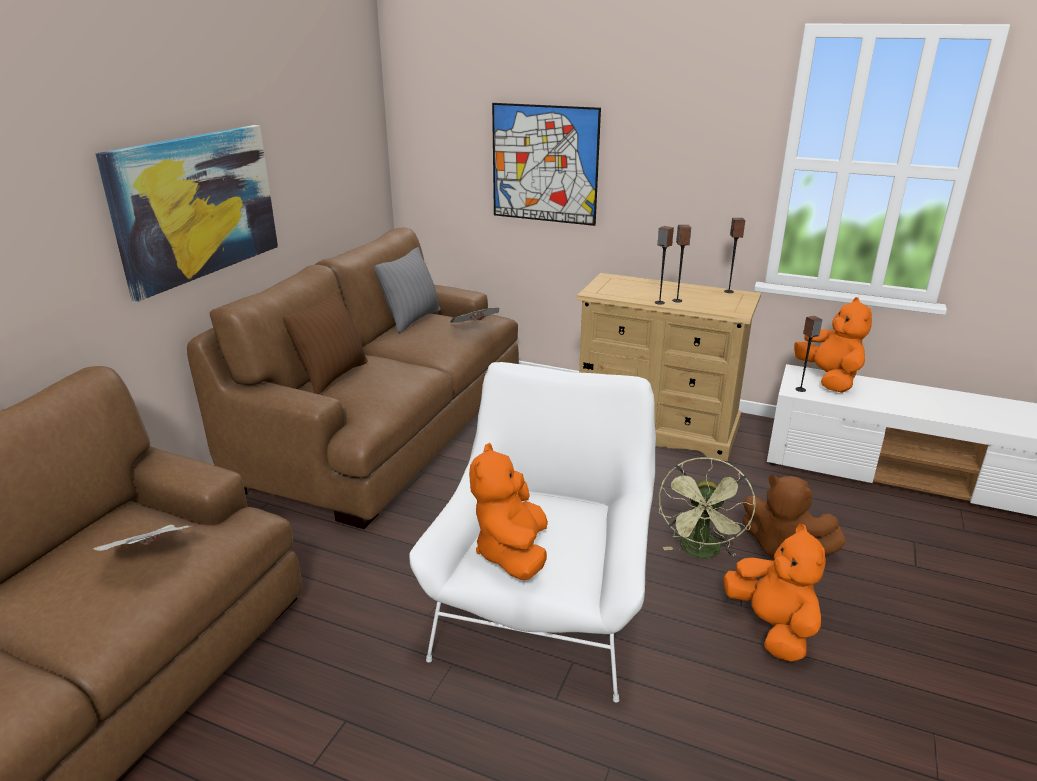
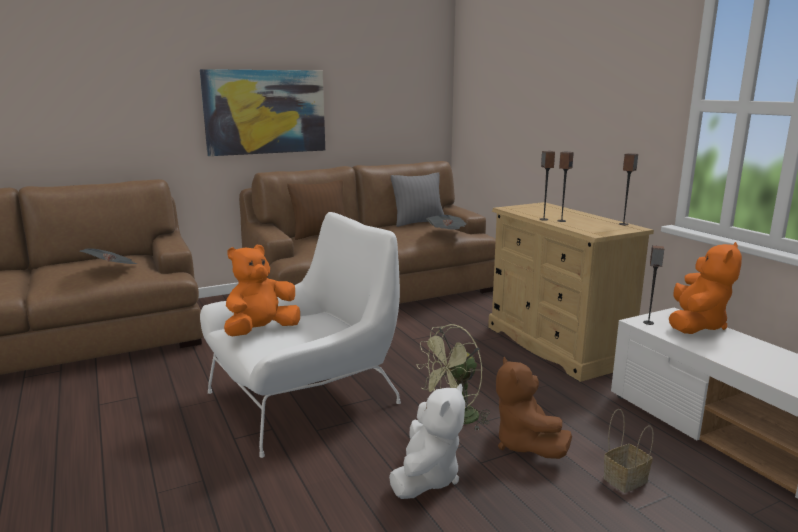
camera: 40 degrees right, 10 degrees down
(544, 164) = (530, 114): picture -> none
(772, 627) = (427, 477): orange plush toy -> white plush toy
(877, 543) = (625, 479): none -> basket

